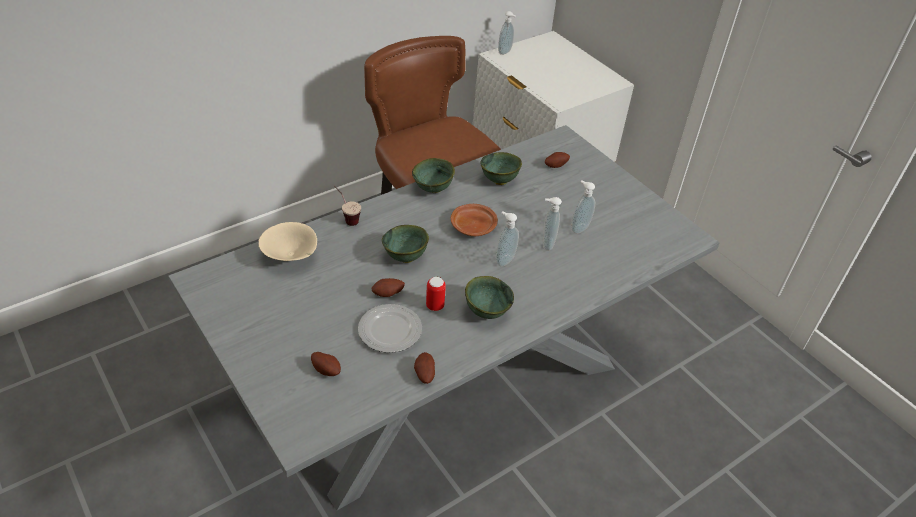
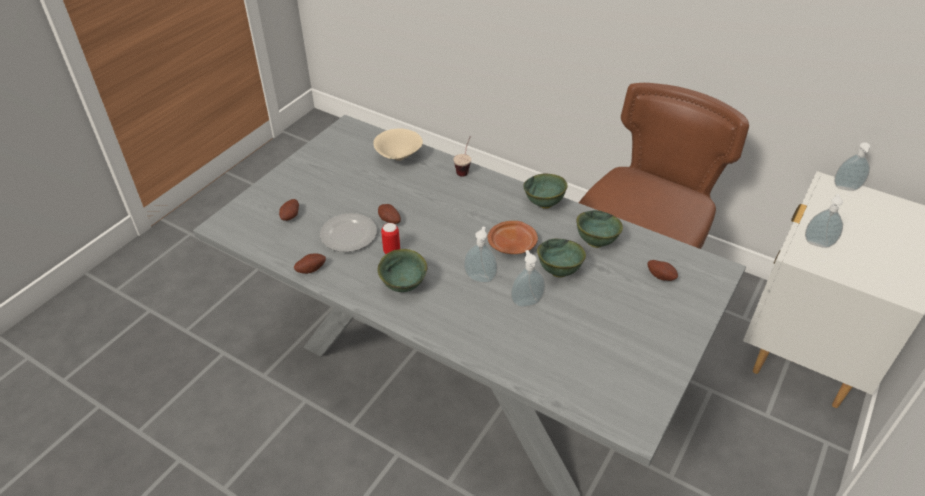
camera: 70 degrees right, 0 degrees up
(405, 258) = (439, 216): green bowl -> green bowl (558, 271)
(579, 228) = (570, 320): soap dispenser -> soap dispenser (818, 242)

